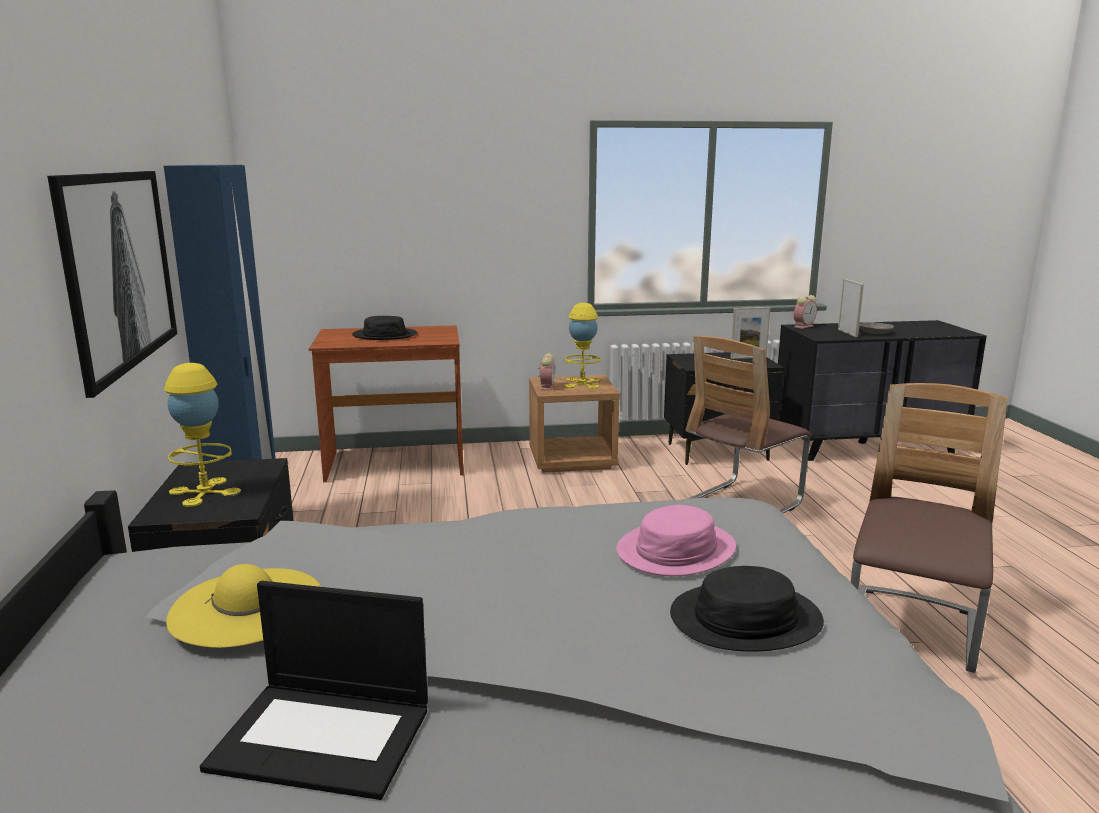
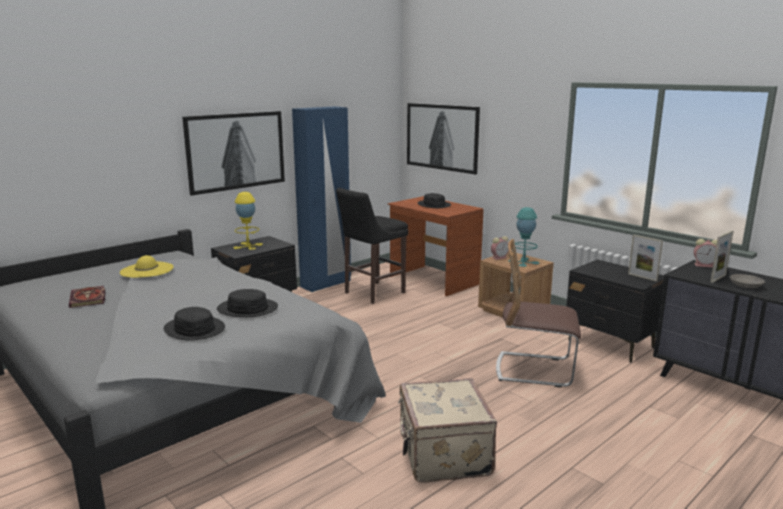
camera: 55 degrees right, 0 degrees up
(324, 737) = (88, 299): laptop -> book
(349, 220) = (442, 137): none -> picture
(361, 513) = (372, 293): none -> black stool
(582, 383) = (523, 262): yellow table lamp -> turquoise table lamp
(676, 550) = (247, 309): pink hat -> black hat
(911, 630) = (442, 454): chair -> beige suitcase

